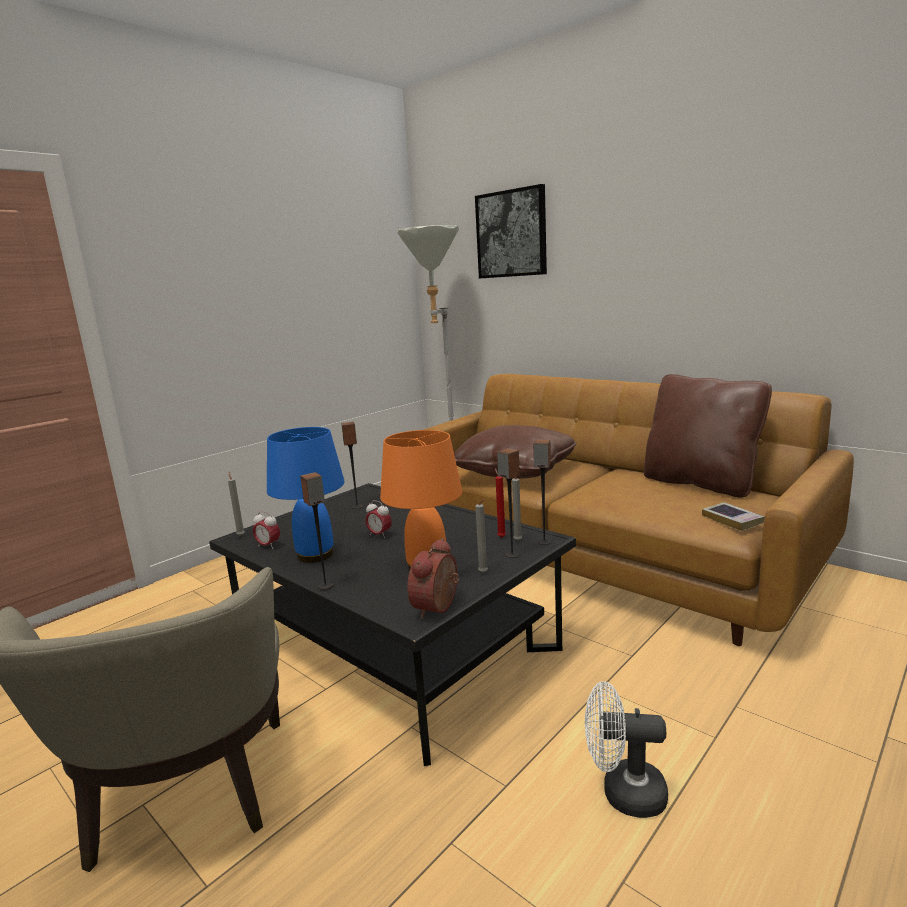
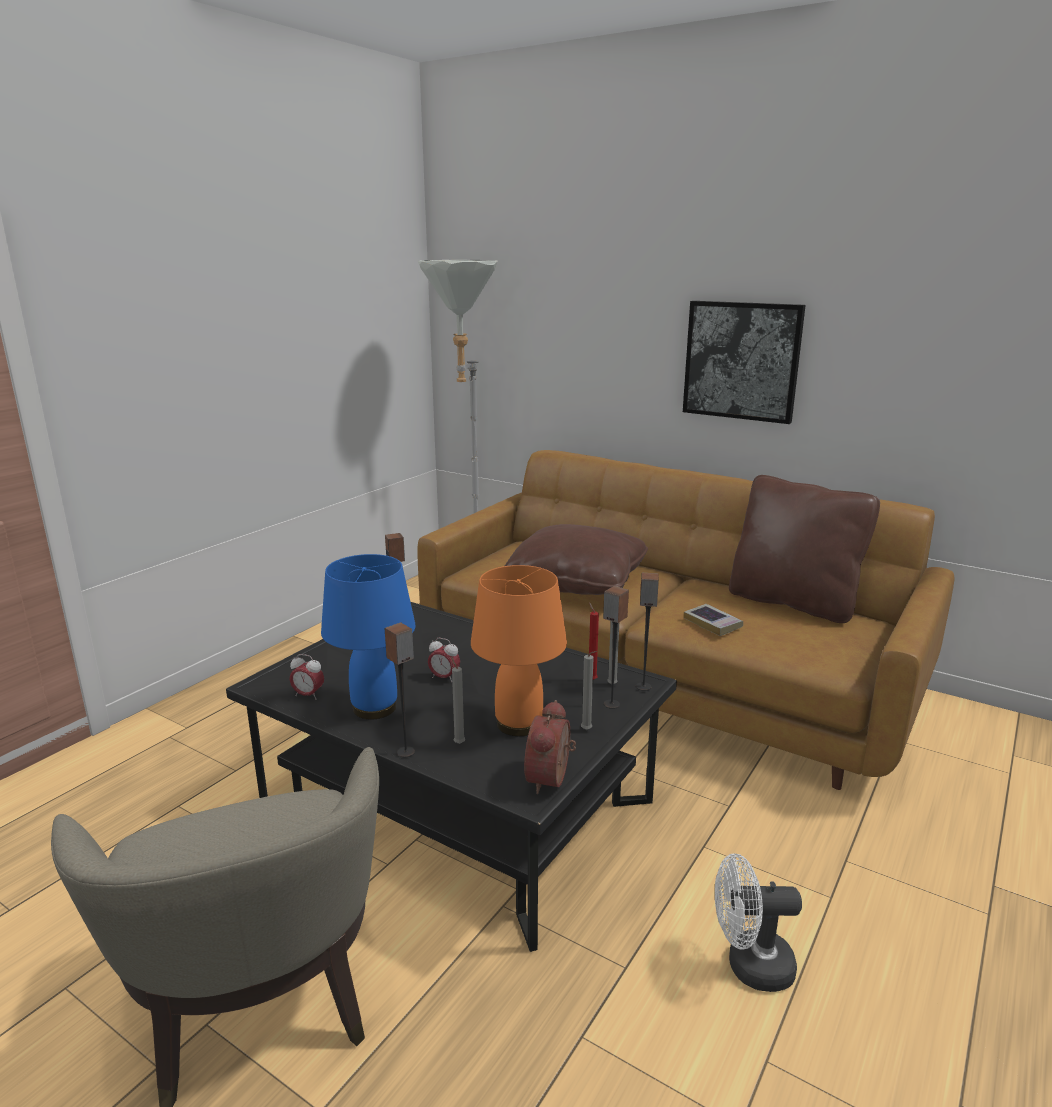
camera: 10 degrees left, 5 degrees up
(241, 535) = (265, 679): grey candle -> grey candle (458, 743)
(511, 234) = (564, 275): picture -> picture (742, 361)
(732, 520) = (838, 654): book -> book (712, 623)

